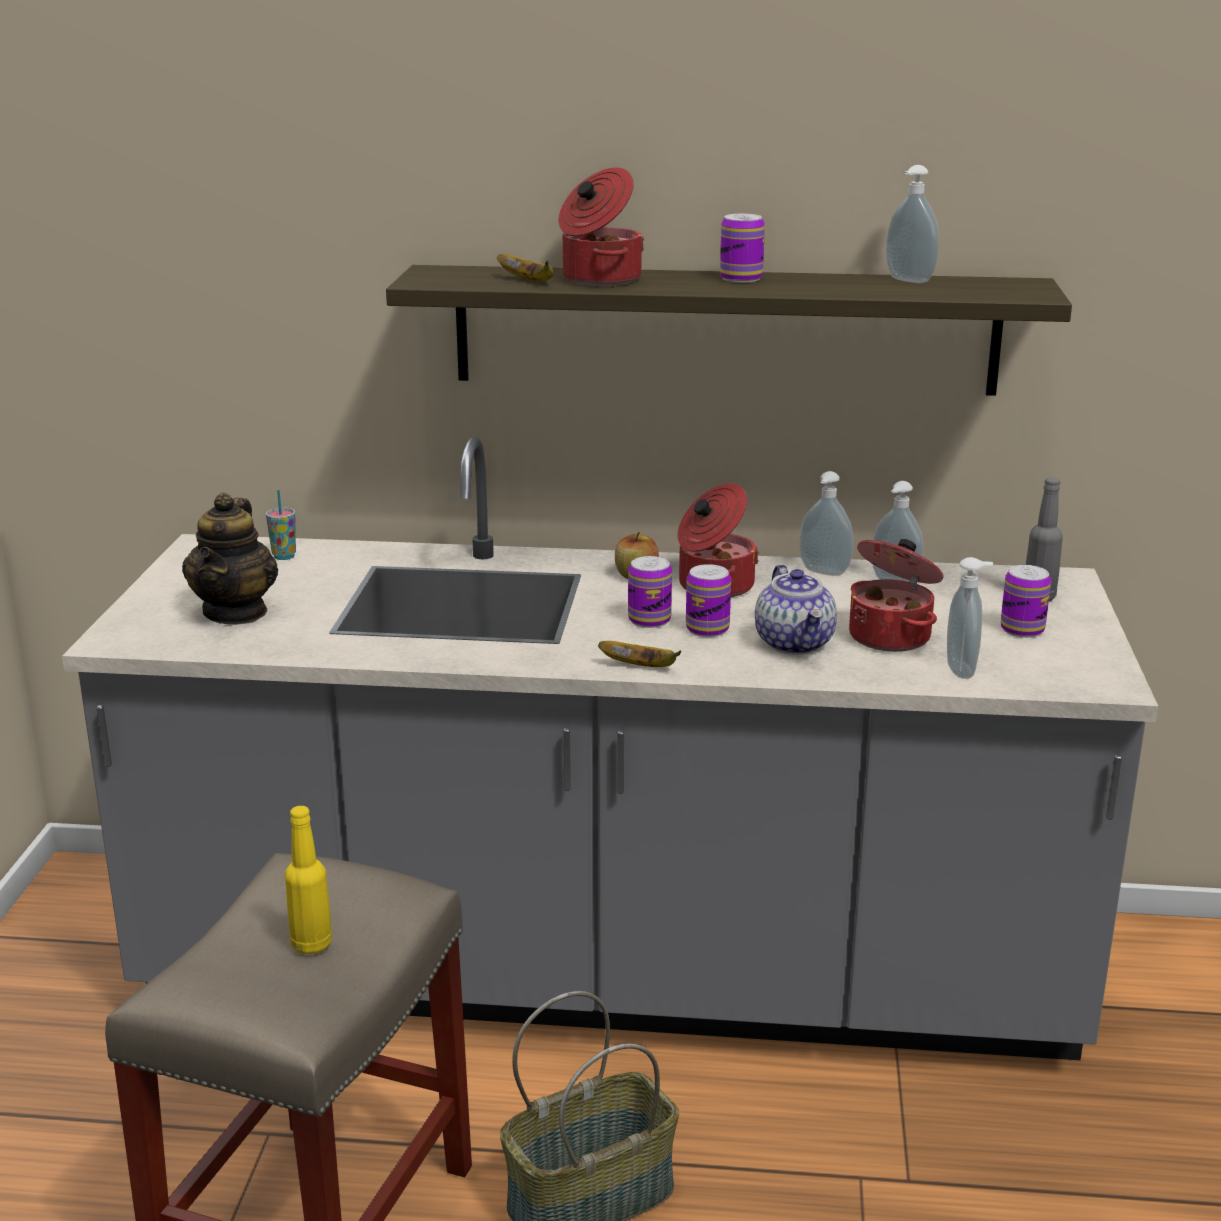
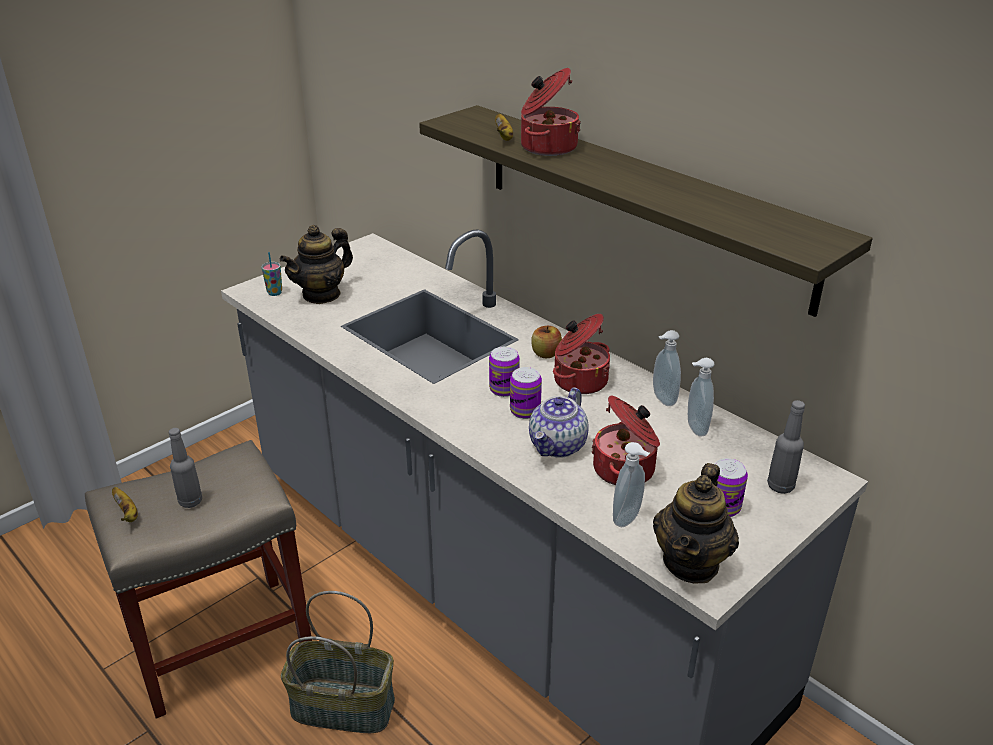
camera: 40 degrees right, 10 degrees up
(284, 556) = (394, 266): cup -> cup (274, 293)
(312, 944) = (191, 501): yellow bottle -> grey bottle
(641, 666) = (449, 420): banana -> banana (127, 513)
(741, 278) = (634, 171): can -> none
(907, 280) = (745, 206): soap dispenser -> none
(1070, 677) = (691, 563): none -> teapot

